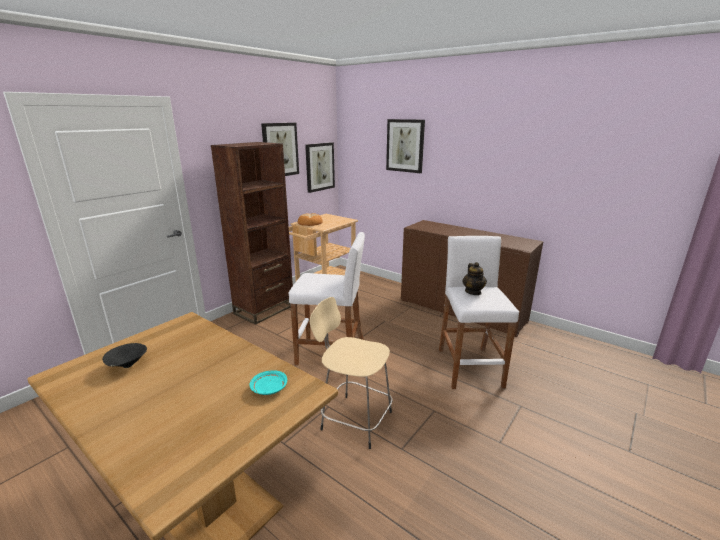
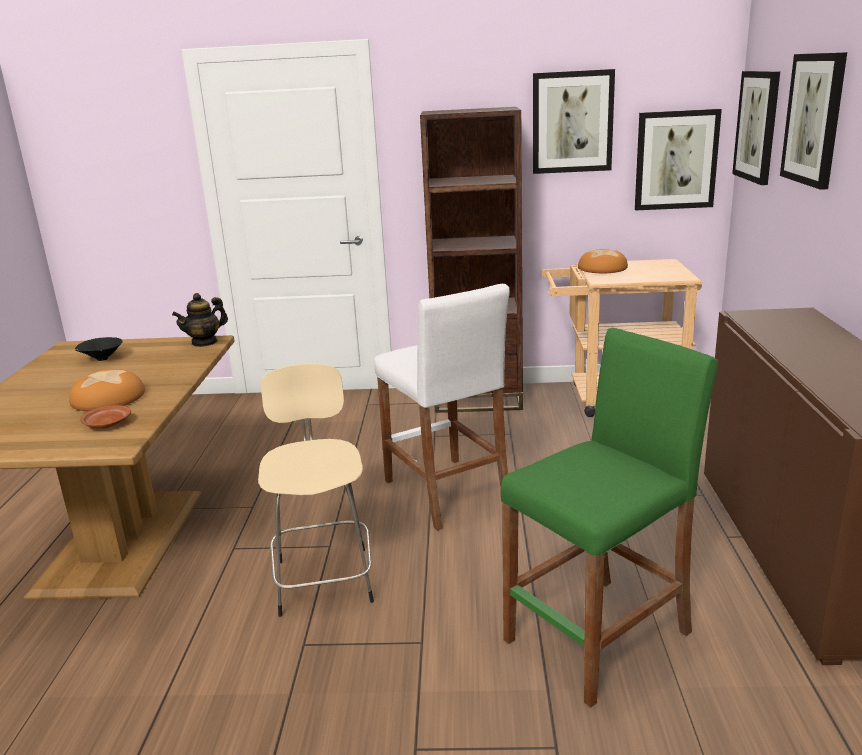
camera: 55 degrees right, 0 degrees up
(220, 379) = (107, 398): none -> bread
(269, 388) = (107, 424): turquoise plate -> brown plate
(357, 149) = (757, 126): none -> picture
(469, 367) = (599, 636): white stool -> green stool
(473, 292) = (591, 461): teapot -> teapot (205, 342)

